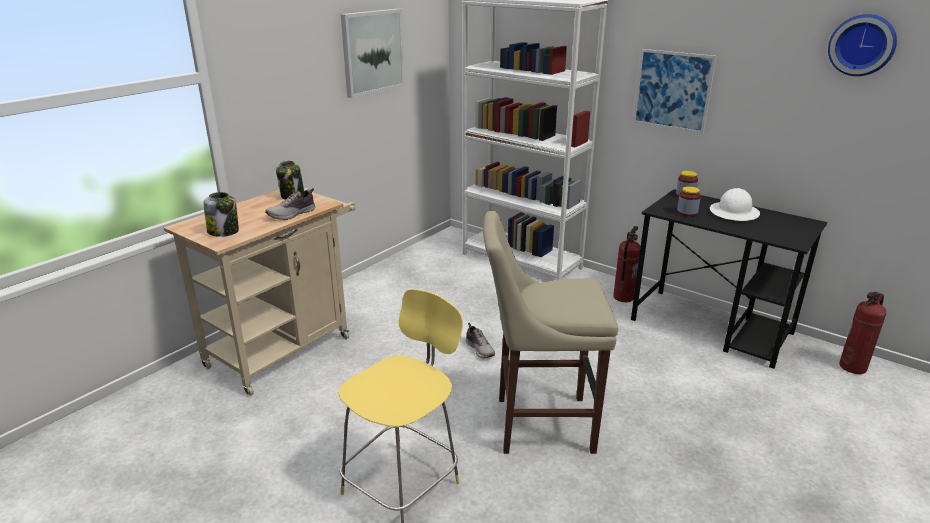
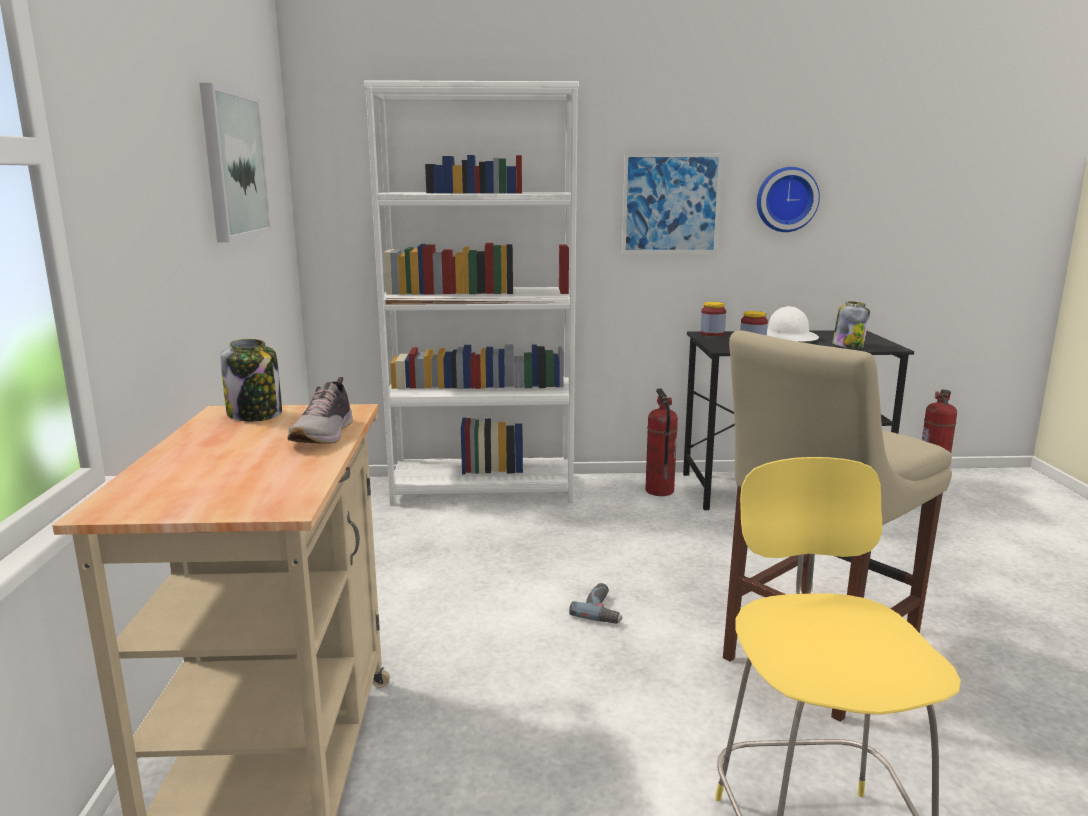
camera: 40 degrees left, 10 degrees down
(224, 231) = (243, 489): jar -> jar (848, 346)
(480, 349) = (603, 610): shoe -> power drill
(862, 45) = (875, 127): wall clock -> wall clock (786, 199)

